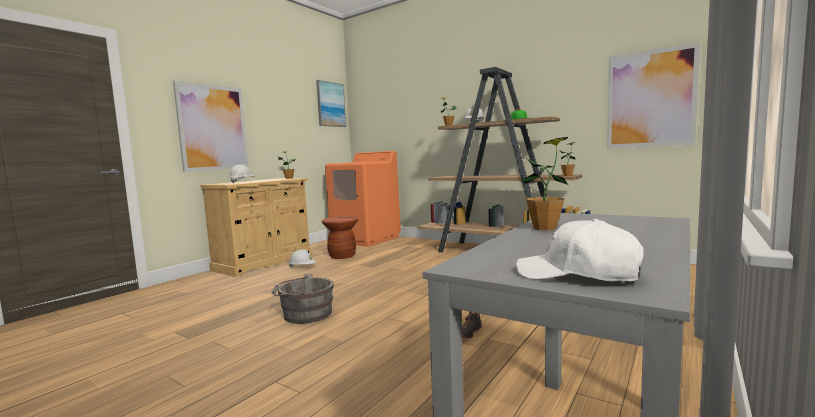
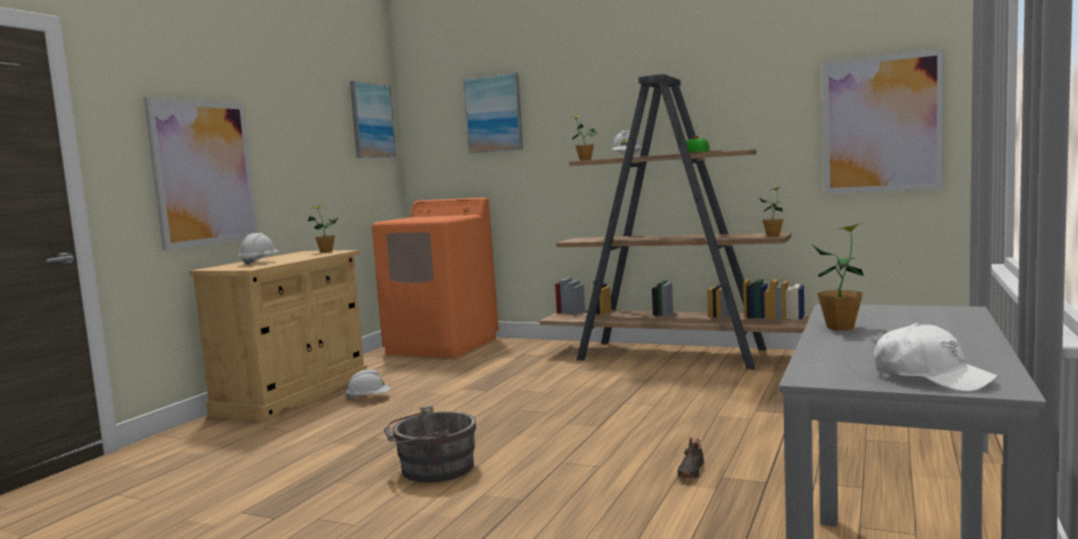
camera: 10 degrees left, 0 degrees up
(342, 256) = (423, 376): brown stool -> none
(400, 100) = (494, 114): none -> picture
(577, 274) = (932, 377): white cap -> white cap turned 150 degrees counterclockwise

